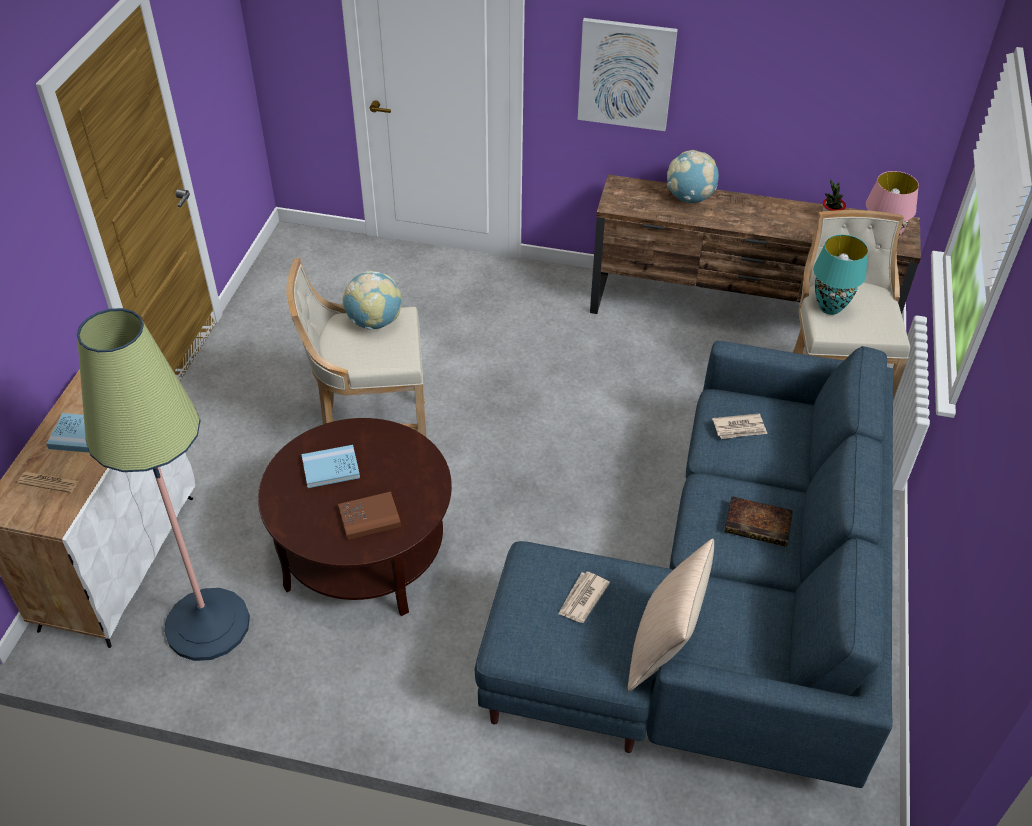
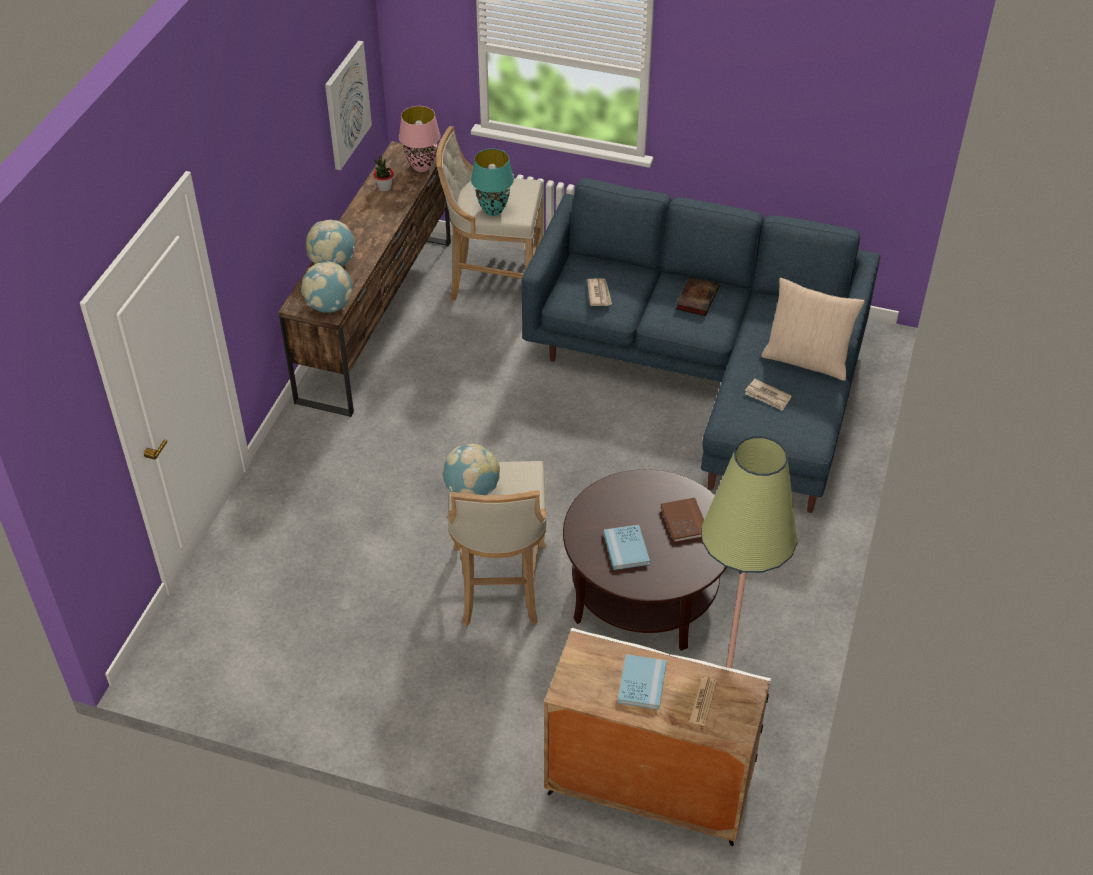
camera: 85 degrees left, 0 degrees up
(623, 203) = (329, 306): none -> globe
(626, 74) = (260, 218): picture -> picture (346, 105)

